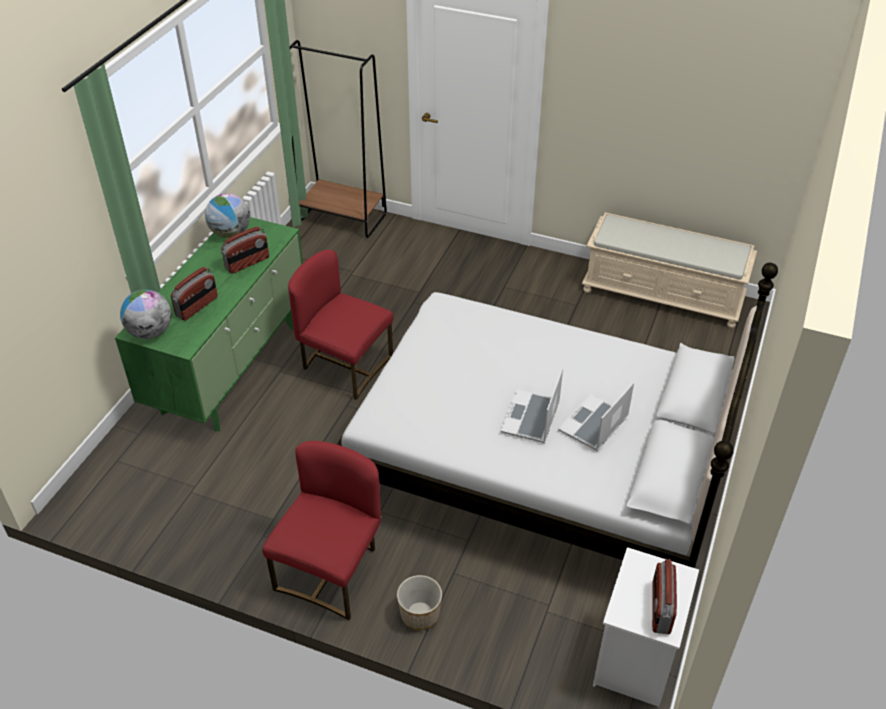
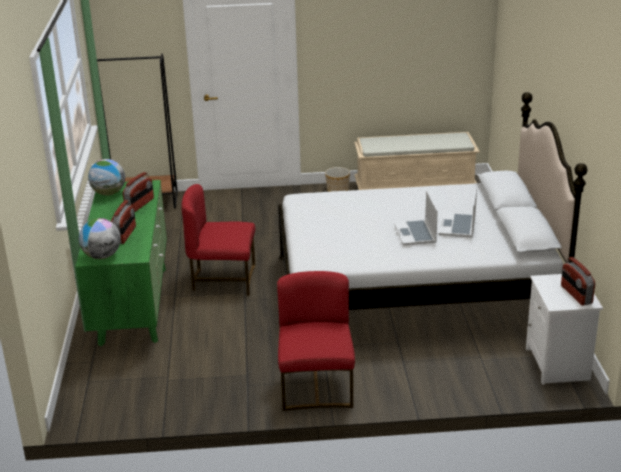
camera: 25 degrees left, 15 degrees down
(419, 615) = (399, 389): planter -> planter (337, 190)

